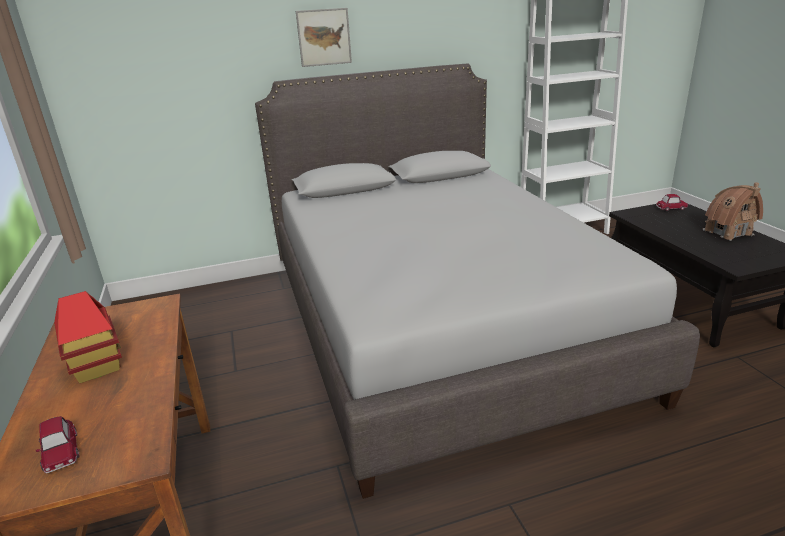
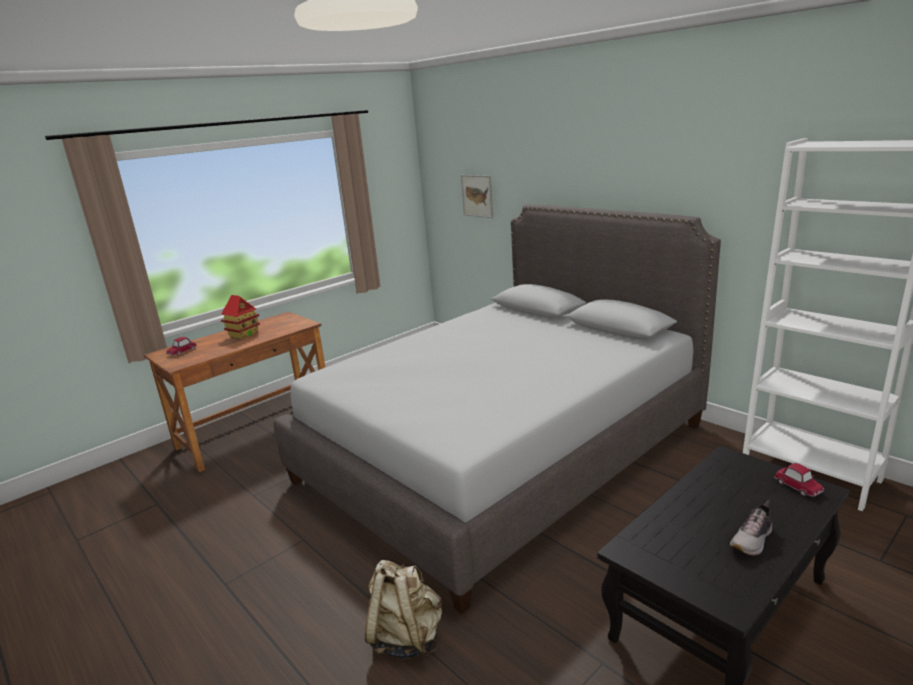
camera: 65 degrees right, 5 degrees down
(324, 37) = (572, 172): picture -> picture (477, 196)
(701, 448) = (406, 637): none -> beige backpack
(728, 232) = (753, 540): toy house -> shoe

